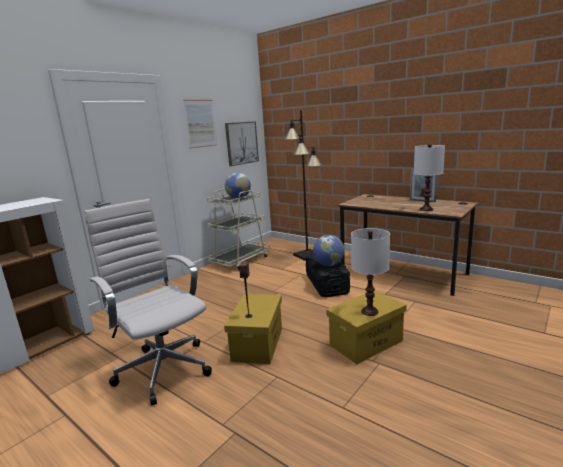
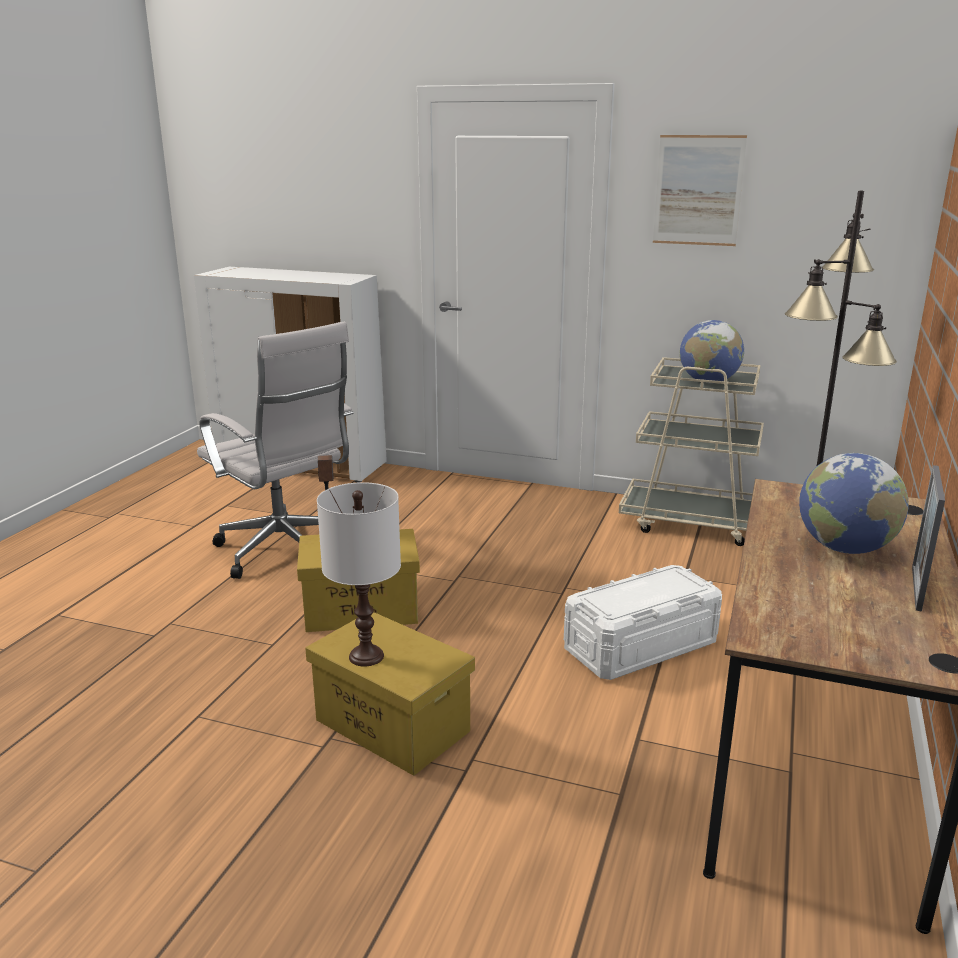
camera: 70 degrees right, 5 degrees up
(162, 368) = (286, 552): white office chair -> white office chair turned 105 degrees clockwise
(241, 143) = (826, 252): picture -> none
(327, 284) = (641, 646): black storage box -> white storage box
(329, 265) = (624, 597): globe -> globe (844, 549)
(426, 209) = (784, 594): white table lamp -> none

